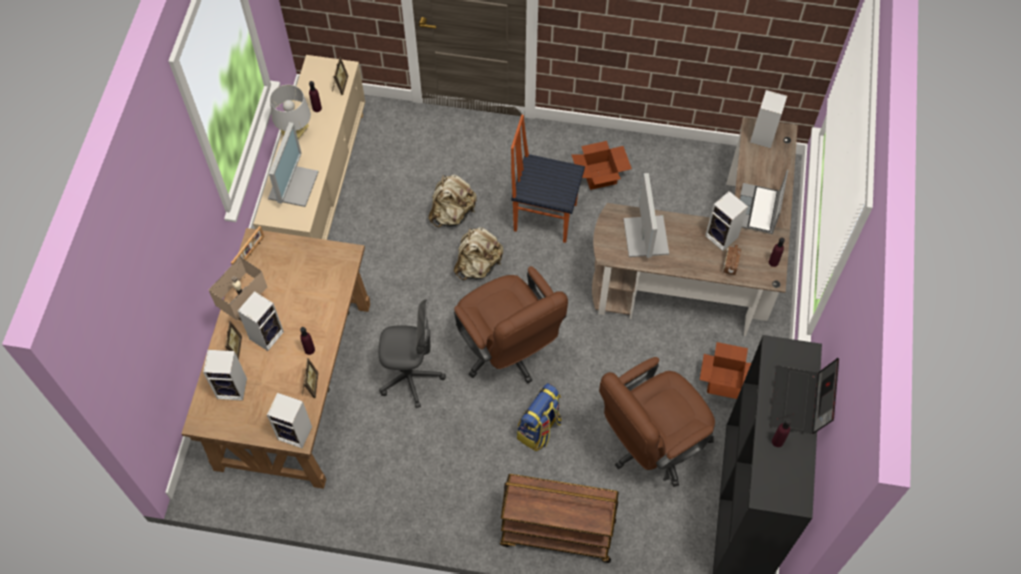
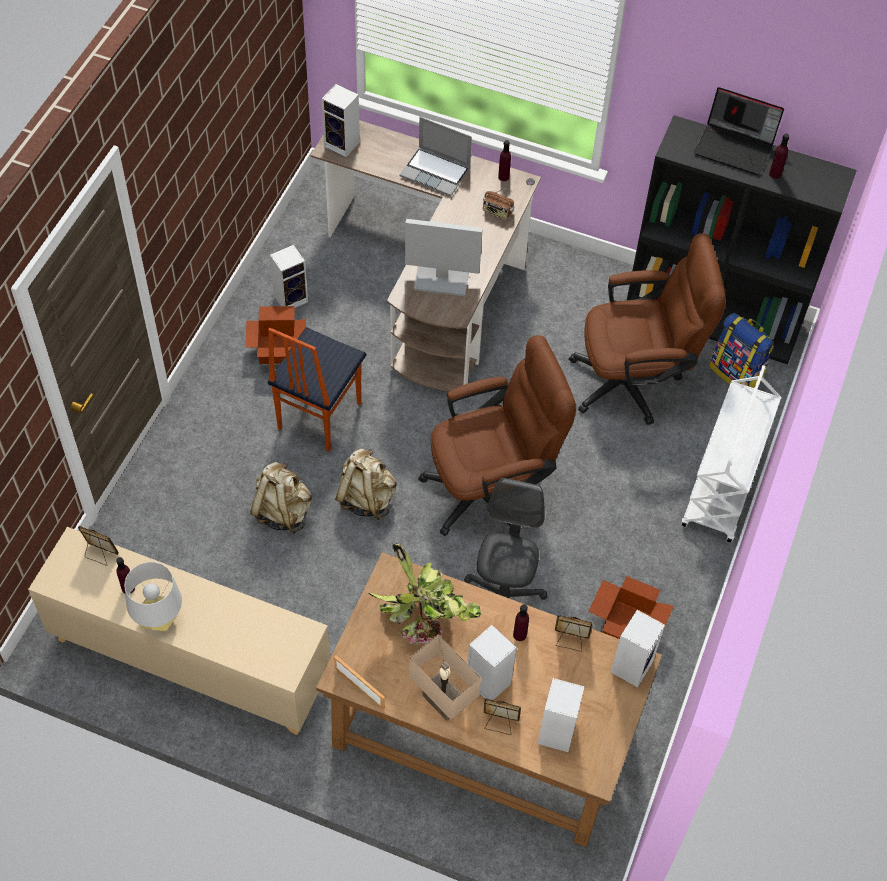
camera: 80 degrees left, 5 degrees down
(293, 184) = (245, 635): monitor -> none
(312, 284) = (425, 619): none -> potted plant
(539, 429) = (597, 479): backpack -> backpack (737, 373)
(556, 533) = (722, 488): brown cart -> white cart
(650, 445) = (635, 382): brown office chair -> brown office chair turned 75 degrees counterclockwise
(722, 237) = (461, 210): speaker -> speaker (291, 298)
(725, 381) = (573, 299): cardboard box -> cardboard box (626, 623)

